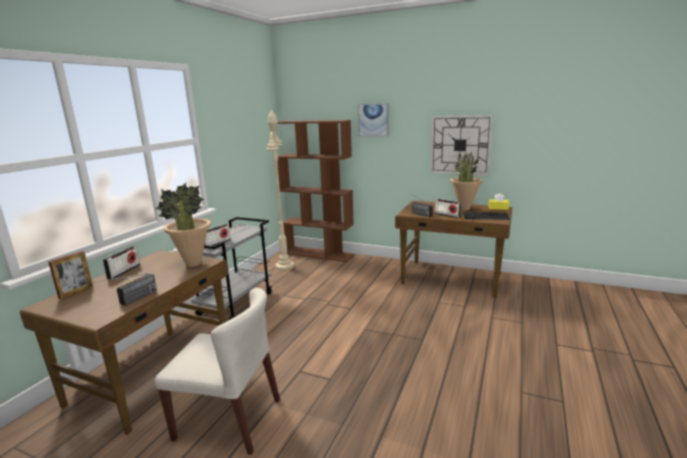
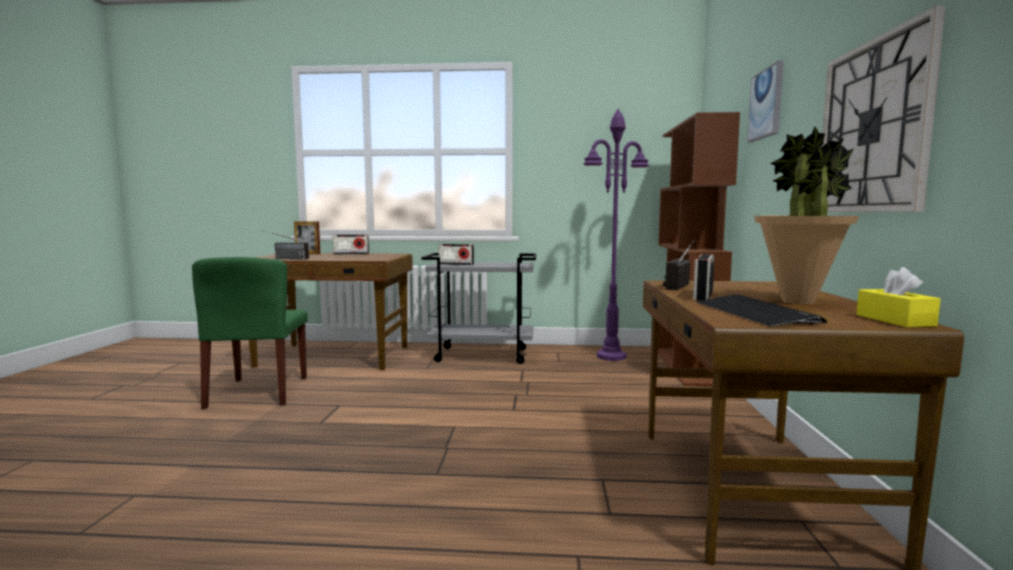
camera: 70 degrees right, 10 degrees down
(193, 264) = (370, 258): potted plant -> none
(229, 419) = (259, 392): beige chair -> green chair
(284, 266) = (611, 356): beige floor lamp -> purple floor lamp

